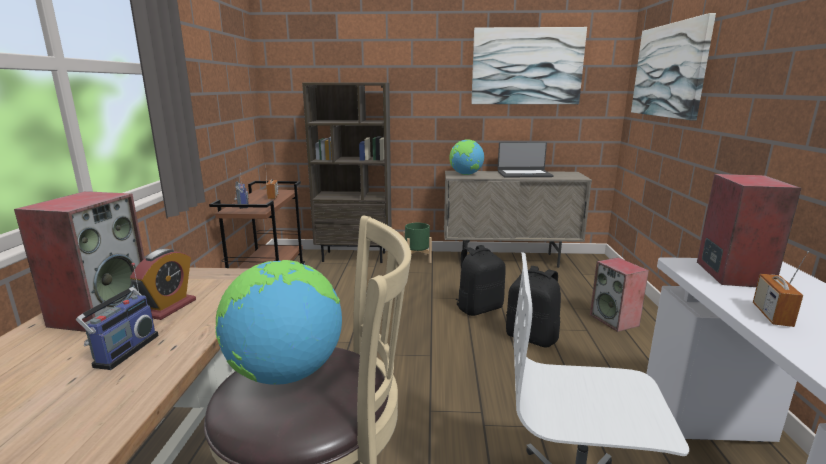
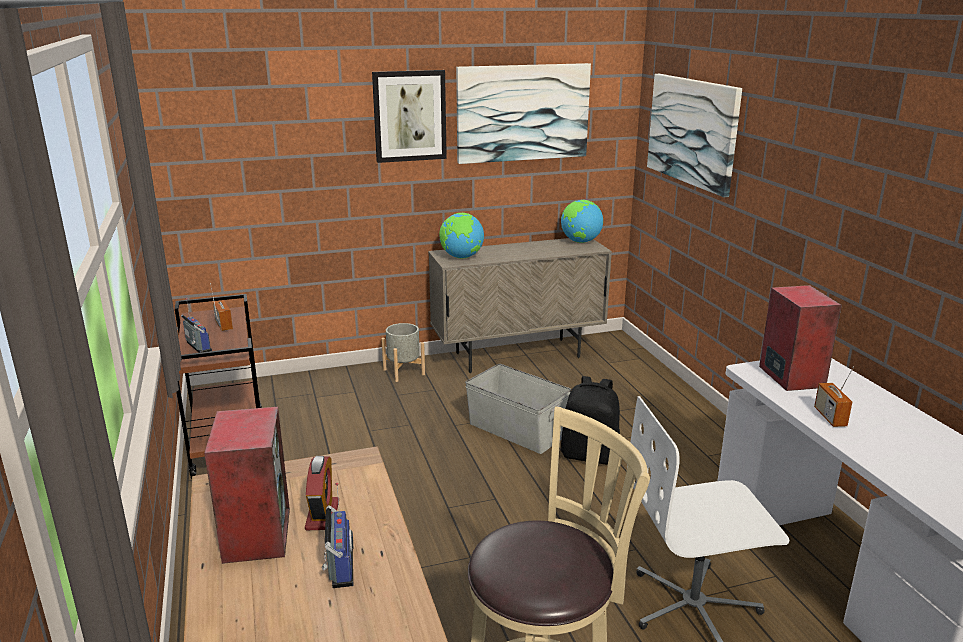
camera: 20 degrees left, 5 degrees up
(285, 373) = (525, 552): globe -> globe (580, 242)
(355, 256) = (318, 381): brown bookcase -> none
(417, 259) = (403, 372): green planter -> grey planter
(436, 65) = (409, 116): none -> picture
(479, 308) = (516, 429): black backpack -> grey storage box
(524, 174) = (530, 248): laptop -> none
(615, 320) = (663, 418): speaker -> none

